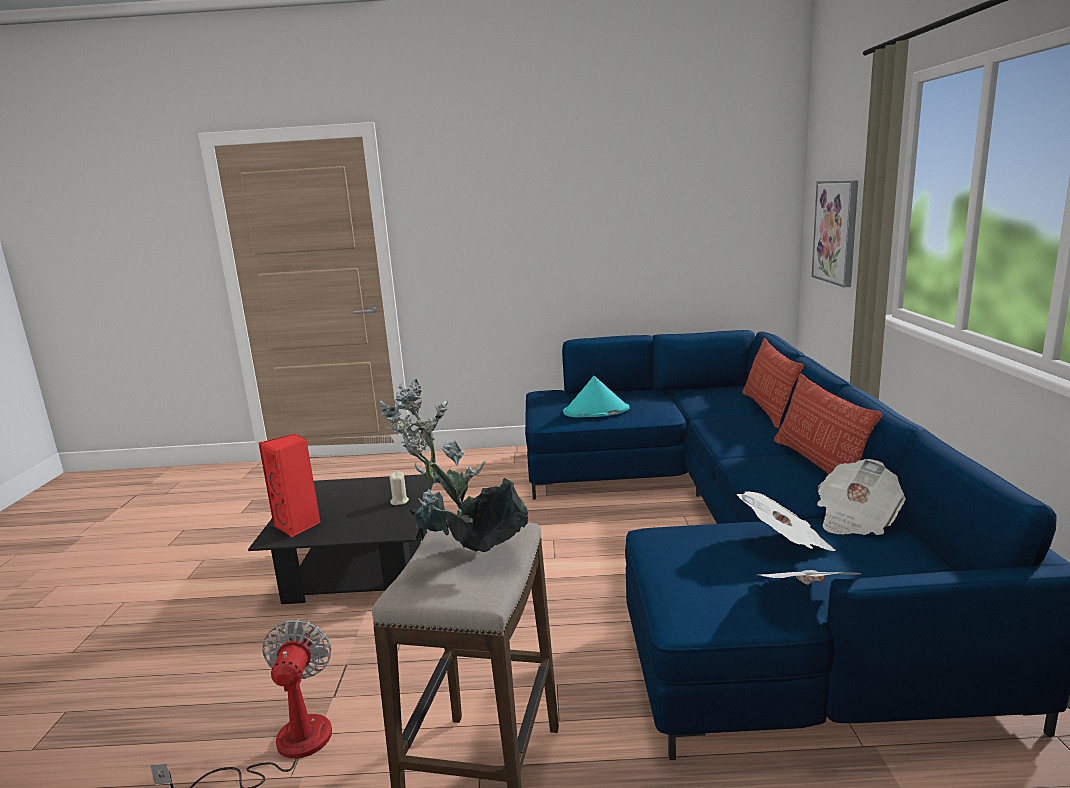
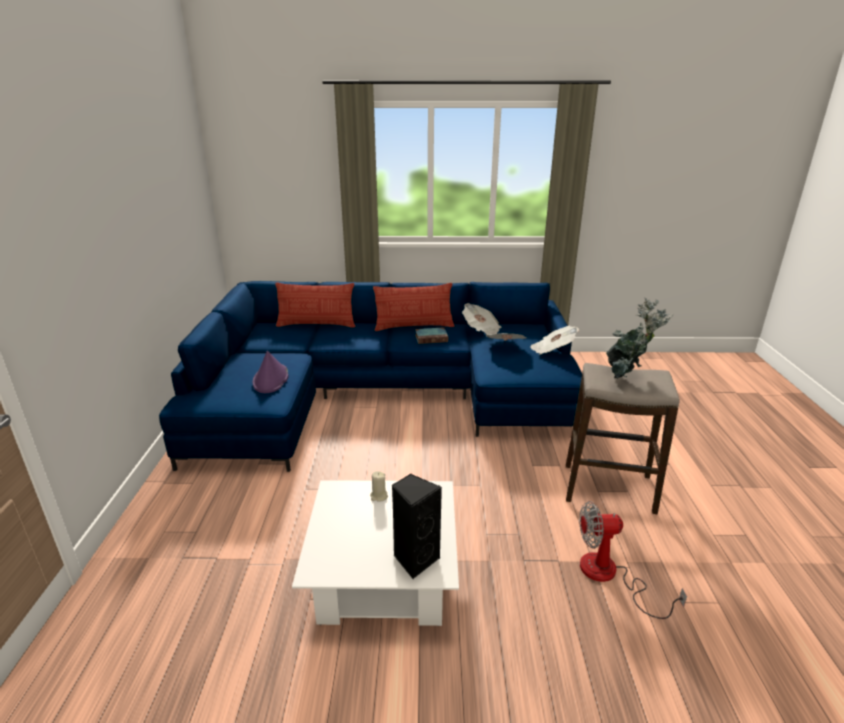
camera: 90 degrees left, 10 degrees up
(298, 525) = (415, 559): red speaker -> black speaker
(360, 567) = (383, 576): black coffee table -> white coffee table
(596, 411) = (271, 379): turquoise hat -> purple hat
(777, 479) = (432, 338): none -> book
(836, 232) = (278, 198): picture -> none

